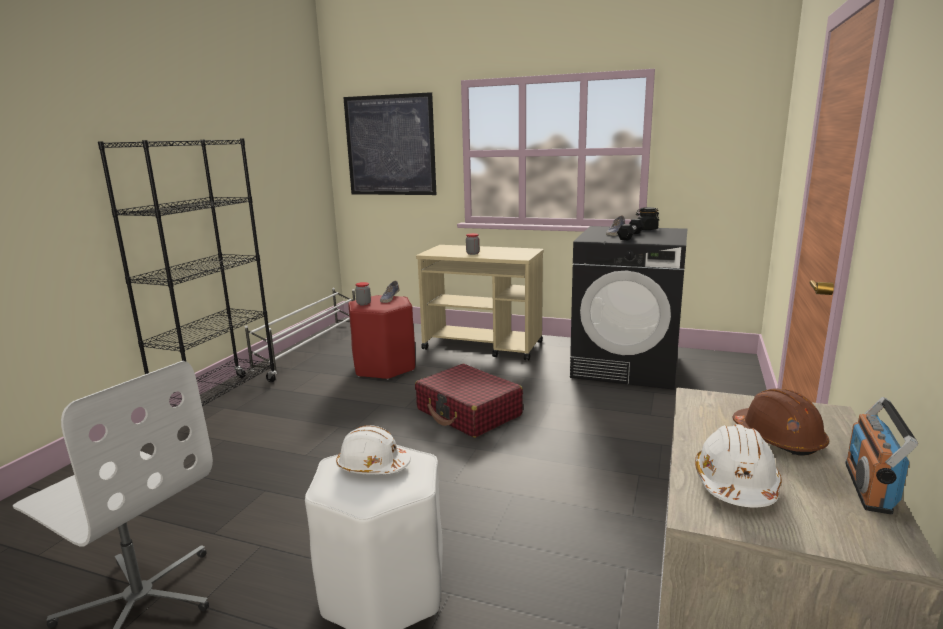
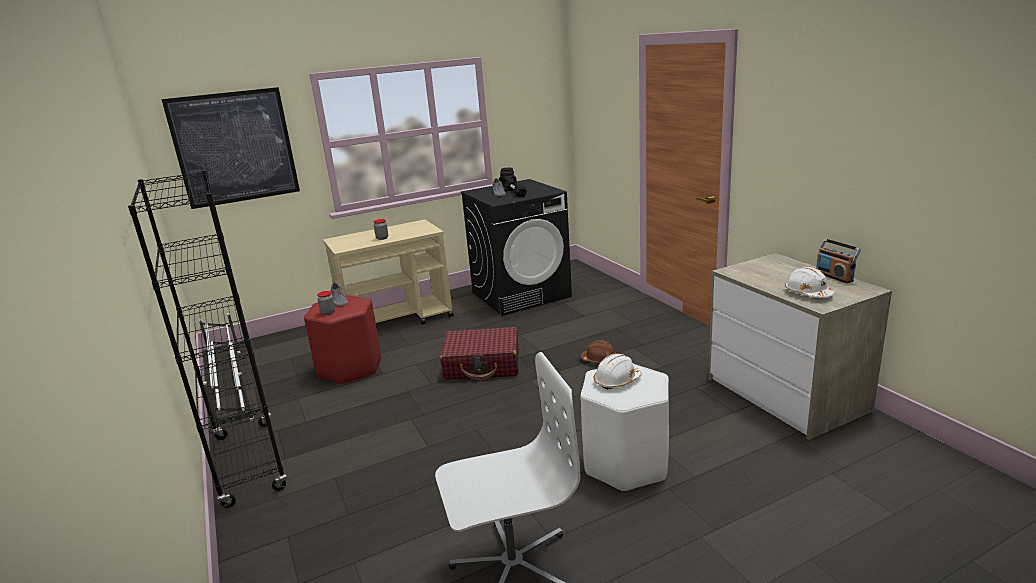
camera: 45 degrees left, 5 degrees up
(778, 438) = (784, 273): brown hard hat -> brown hard hat (599, 360)

